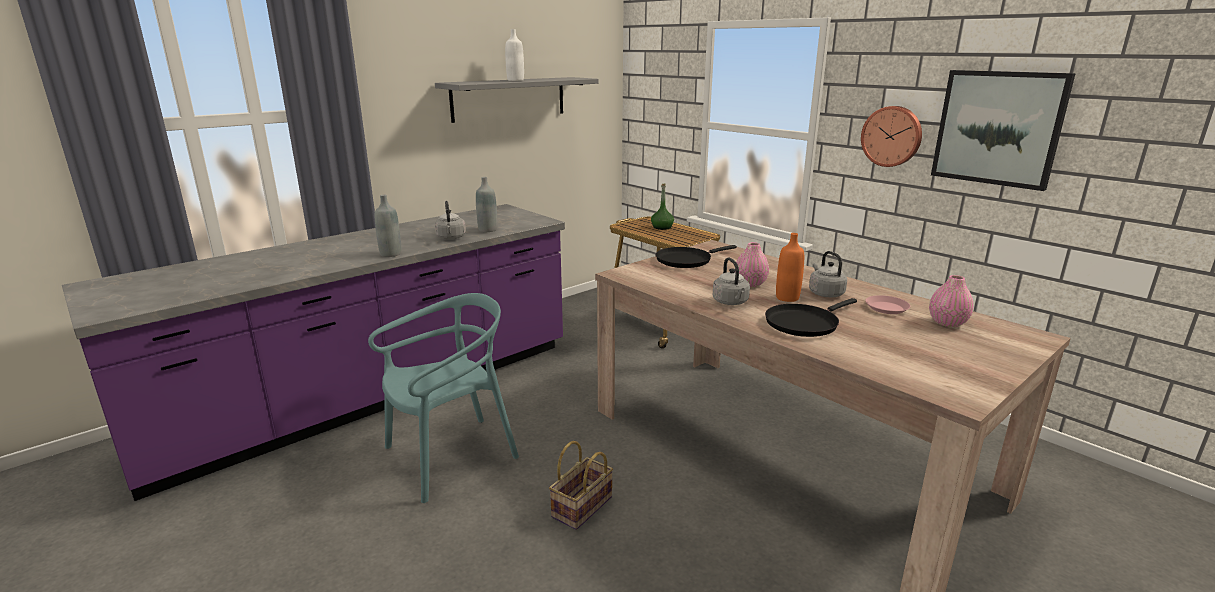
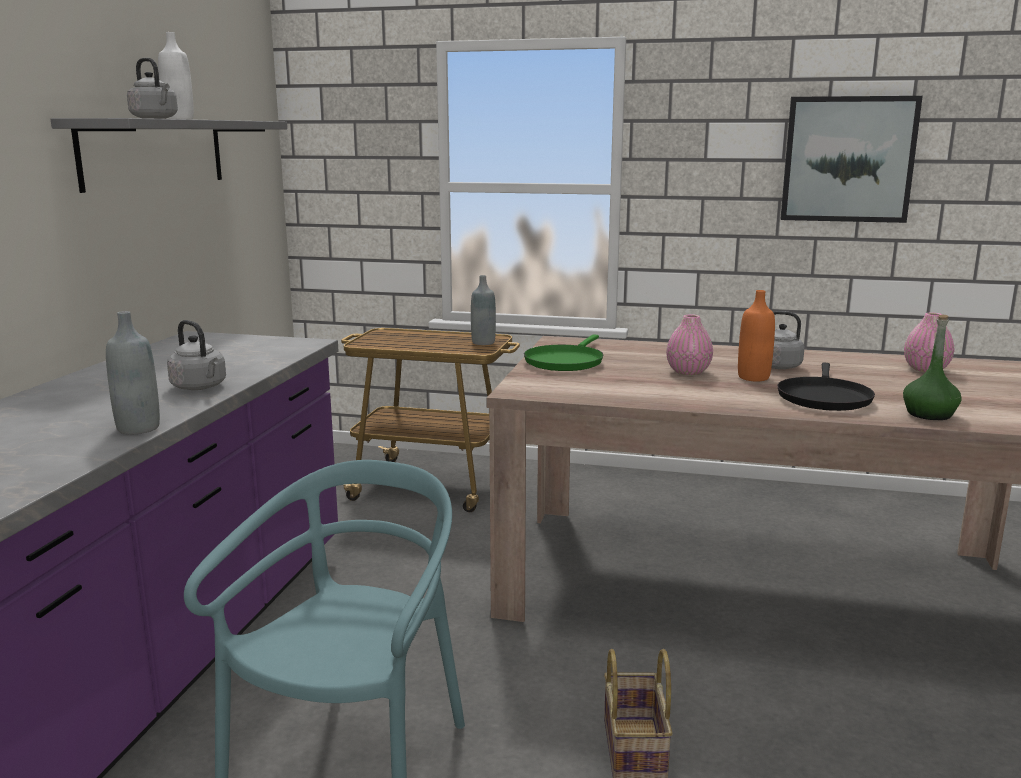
camera: 35 degrees left, 5 degrees down
(487, 230) = (239, 367): grey bottle -> grey bottle (483, 342)
(662, 227) = (419, 338): green bottle -> green bottle (929, 414)
(686, 260) = (565, 361): black frying pan -> green frying pan
(731, 302) = (712, 394): grey kettle -> grey kettle (155, 118)
(887, 308) = (855, 367): pink plate -> none
(892, 136) = (724, 179): wall clock -> none

